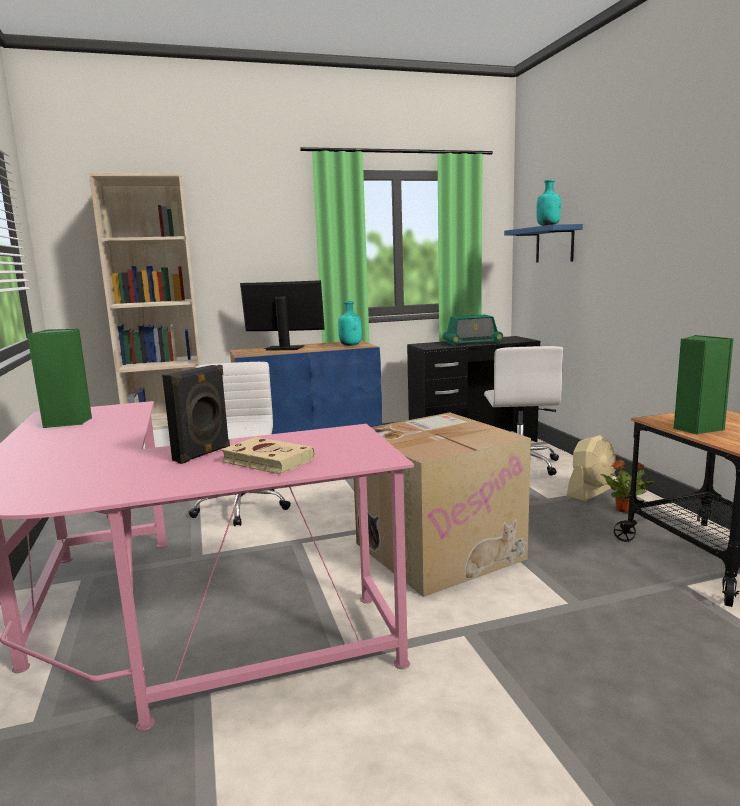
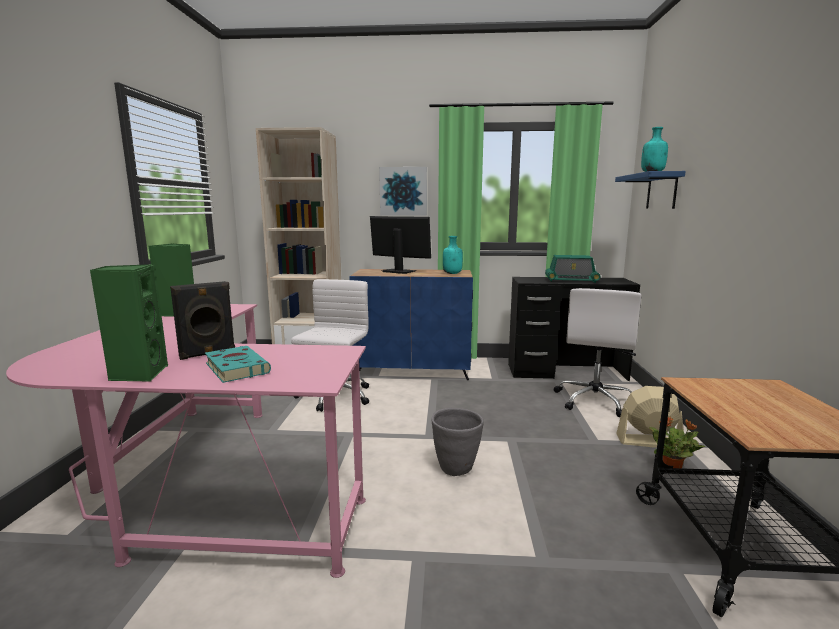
camera: 20 degrees right, 0 degrees up
(265, 460) = (236, 367): beige book -> turquoise book
(272, 251) = (403, 191): none -> picture
(439, 549) = (456, 468): cardboard box -> grey planter
(591, 491) = (648, 441): beige fan -> beige fan turned 150 degrees counterclockwise
(695, 428) = (723, 401): green speaker -> green speaker (138, 374)

